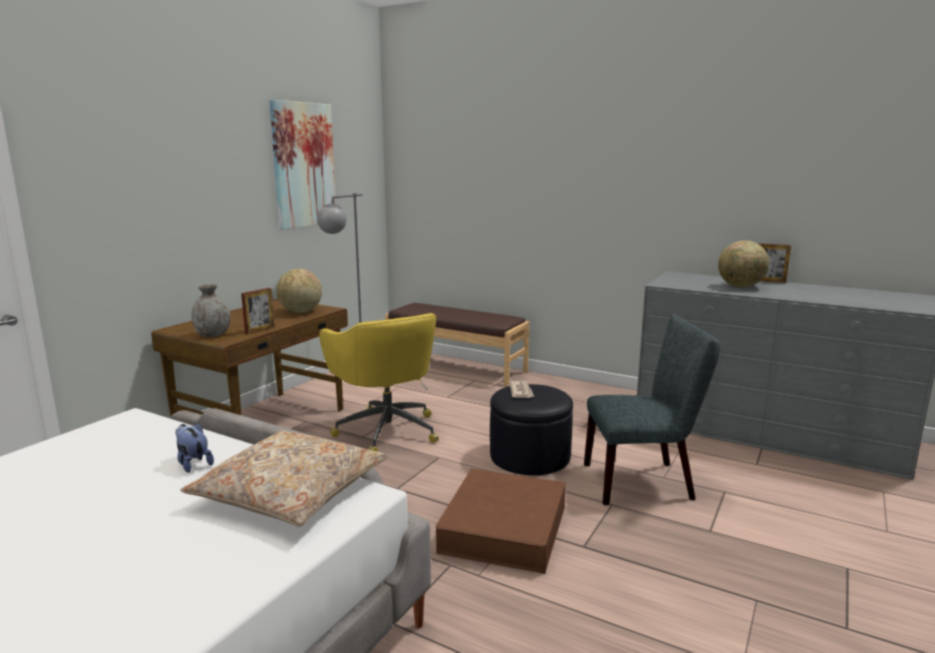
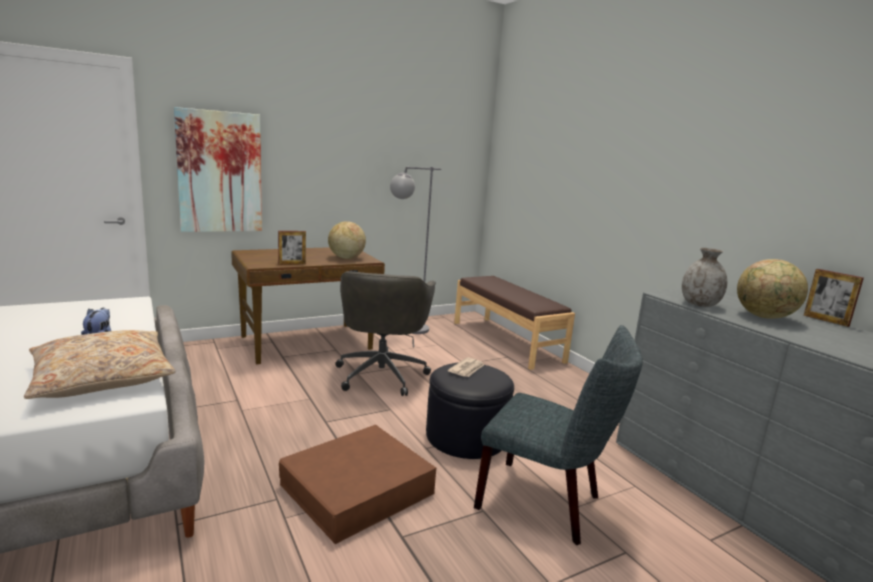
camera: 30 degrees right, 0 degrees up
(212, 335) = (257, 260): grey vase -> grey vase (699, 304)
(304, 165) = (397, 139): picture -> picture (220, 172)
(386, 429) = (381, 374): yellow office chair -> grey office chair

